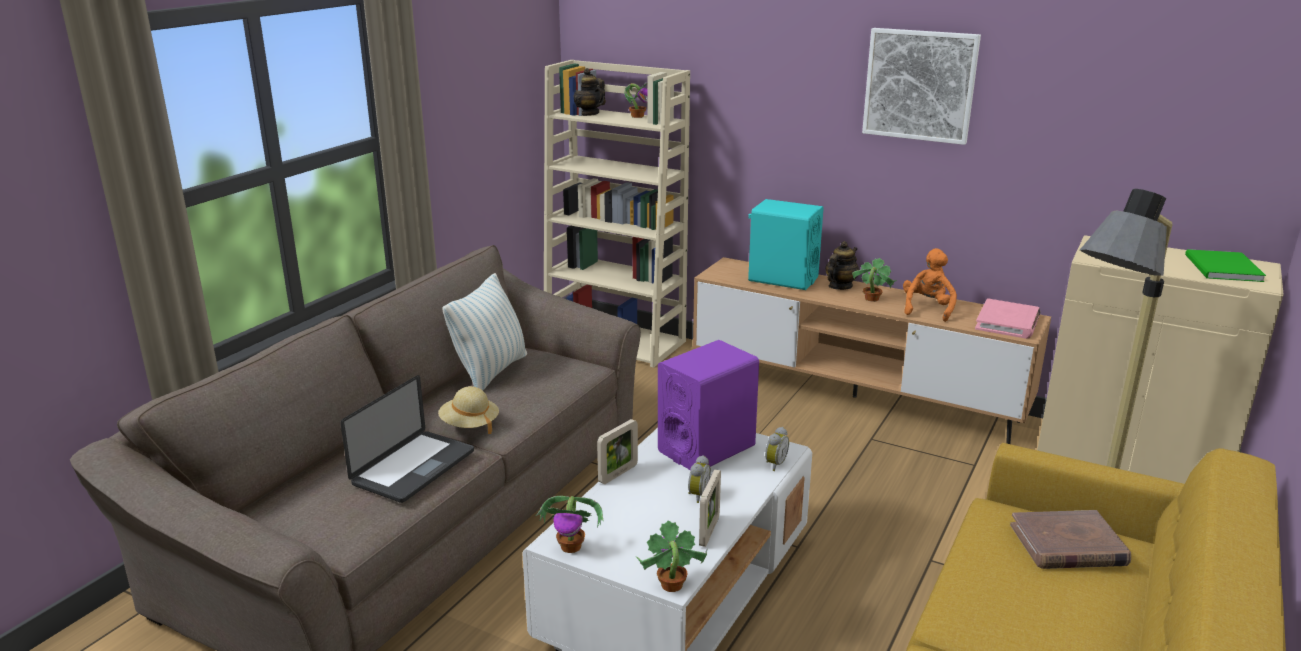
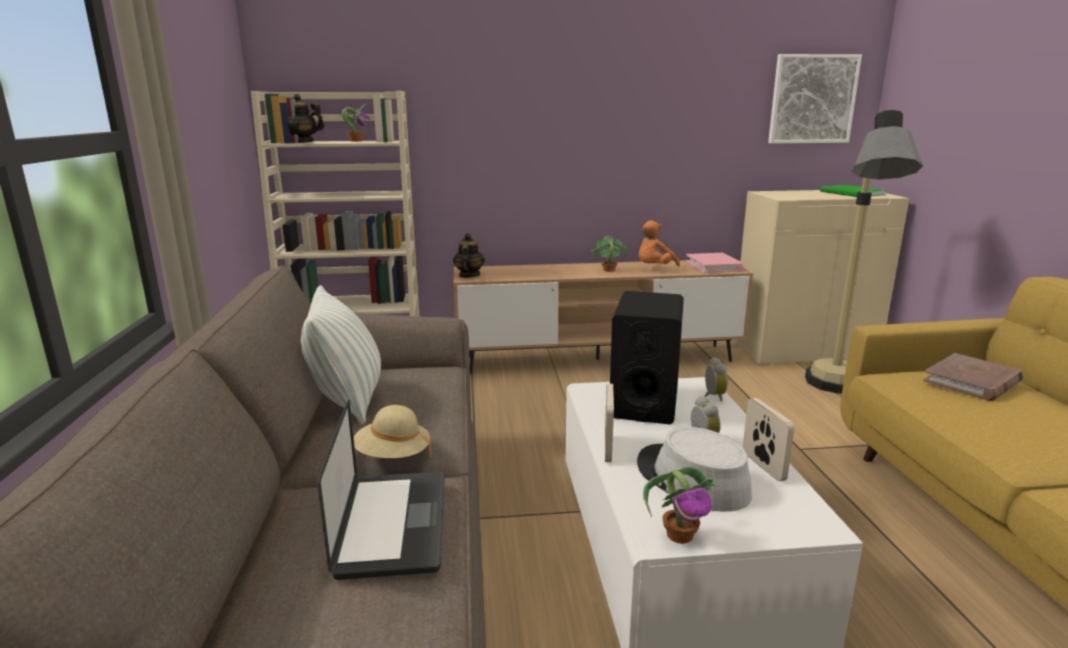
camera: 35 degrees left, 5 degrees down
(640, 517) = (691, 479): none -> grey hat
(671, 585) = (822, 528): potted plant -> none
(706, 448) = (644, 402): purple speaker -> black speaker
(782, 279) = (525, 271): turquoise speaker -> none
(840, 286) = (574, 267): teapot -> teapot (469, 275)
(920, 85) = (615, 87): picture -> picture (812, 99)
(927, 309) = (654, 268): orange plush toy -> orange plush toy turned 120 degrees counterclockwise

